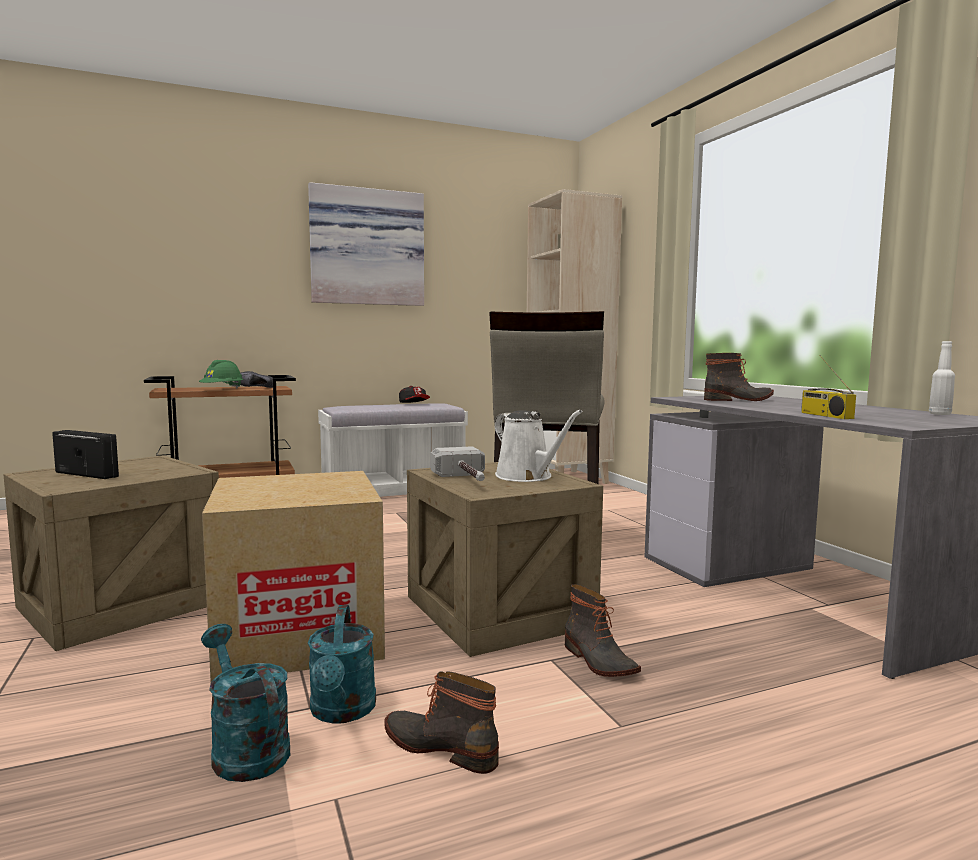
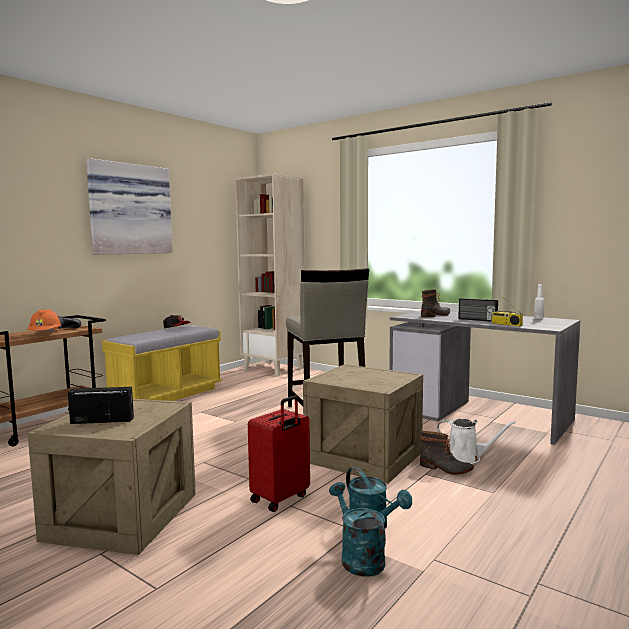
camera: 30 degrees left, 0 degrees up
(222, 389) = (45, 334): green hard hat -> orange hard hat
(245, 748) = (358, 557): turquoise watering can -> turquoise watering can turned 45 degrees clockwise
(299, 635) = (280, 499): cardboard box -> red suitcase
(393, 489) = (166, 395): white bench -> yellow bench
(442, 746) = (441, 524): boot -> none
(466, 480) = (354, 382): hammer -> none
(527, 477) = (377, 375): white watering can -> white watering can (466, 457)
(792, 408) = (477, 320): none -> radio

